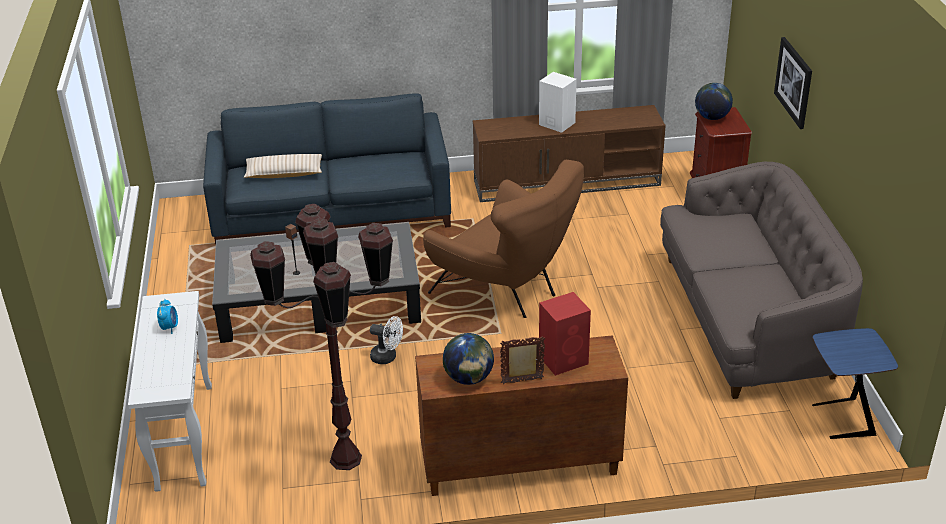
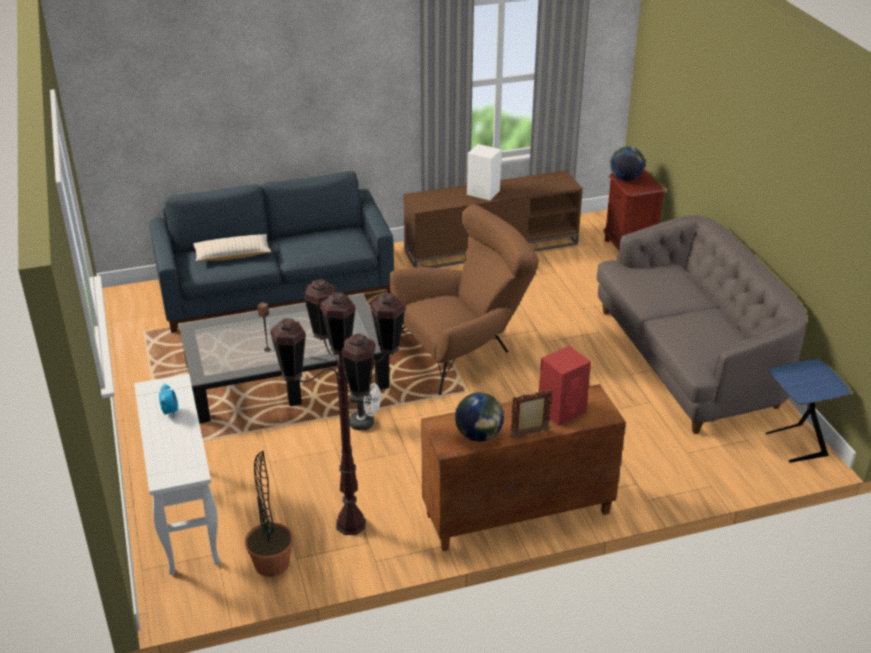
camera: 10 degrees left, 0 degrees up
(257, 491) = (271, 564): none -> potted plant
(507, 290) = (462, 350): brown armchair -> brown armchair turned 60 degrees counterclockwise
(794, 82) = (713, 141): picture -> none

